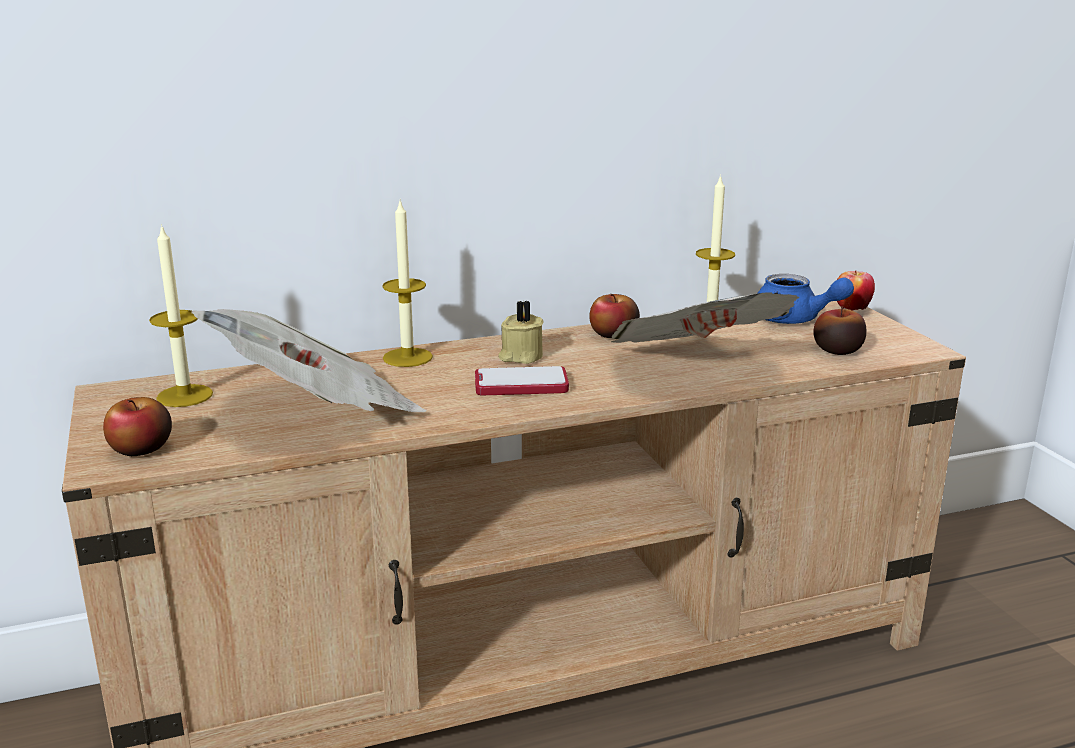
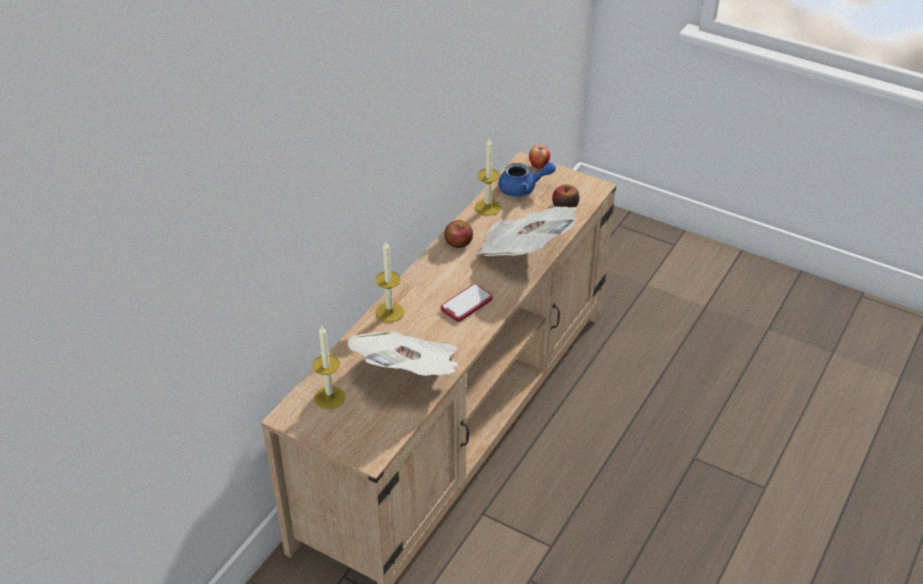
camera: 40 degrees left, 20 degrees up
(141, 449) = (370, 438): apple -> none
(520, 357) = (440, 283): beige candle -> none

